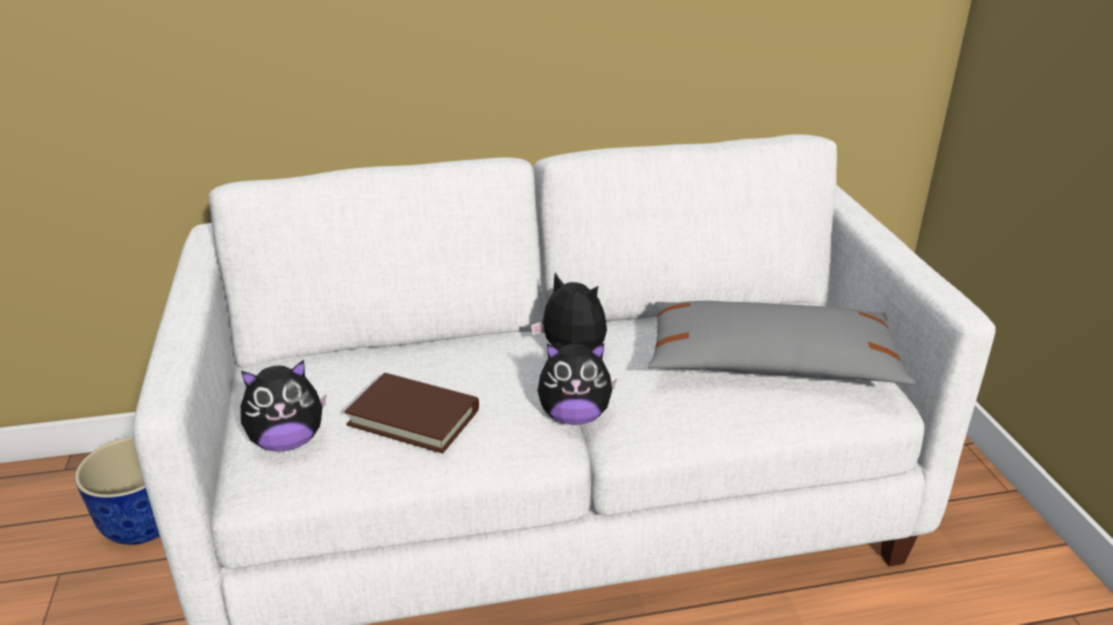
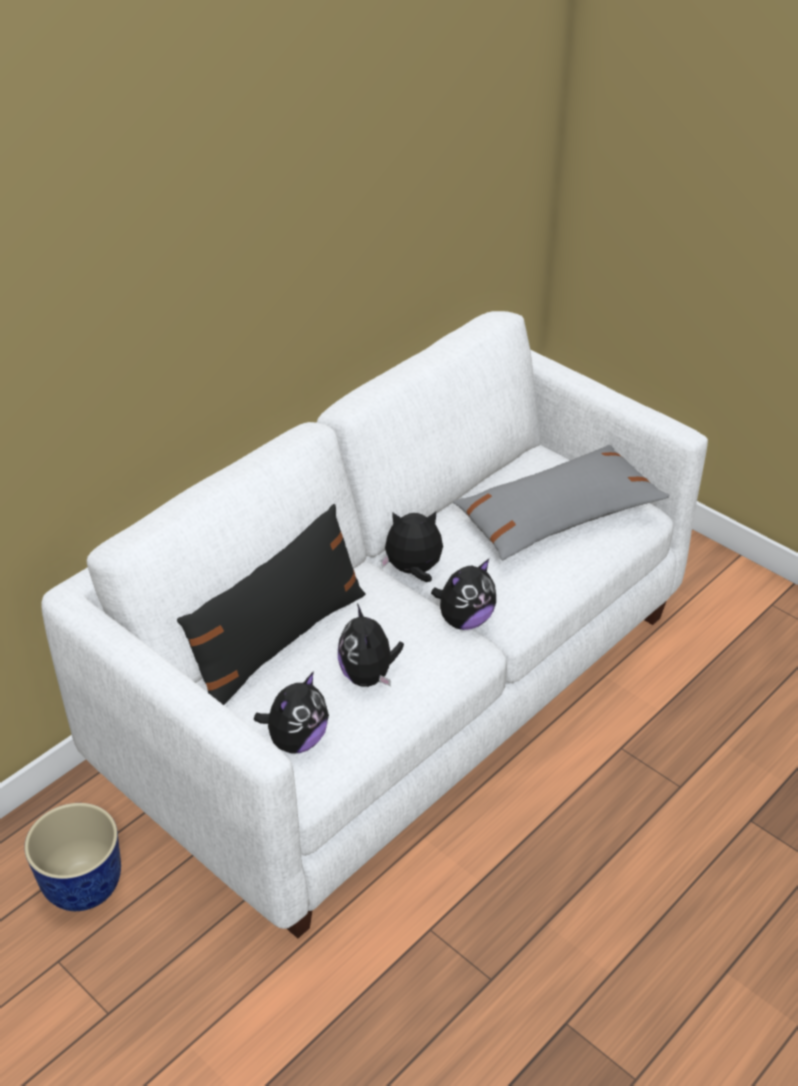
camera: 35 degrees left, 10 degrees up
(375, 358) = (278, 643): none -> black pillow
(414, 417) = (369, 676): brown book -> plush toy

